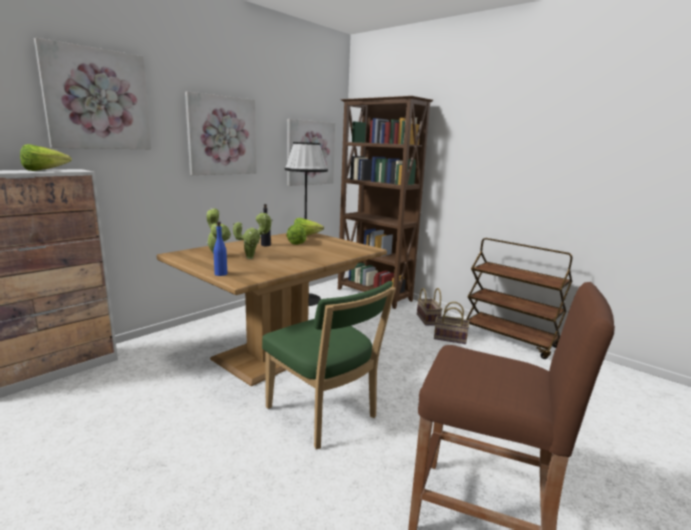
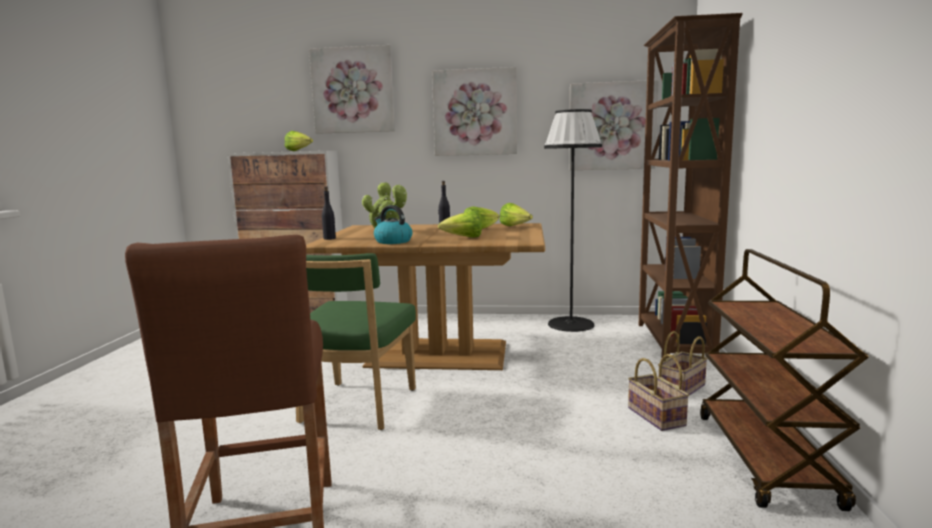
camera: 55 degrees right, 5 degrees down
(221, 274) = (329, 238): blue bottle -> black bottle
(290, 266) = (392, 241): none -> kettle
(322, 252) = (464, 238): none -> lettuce

